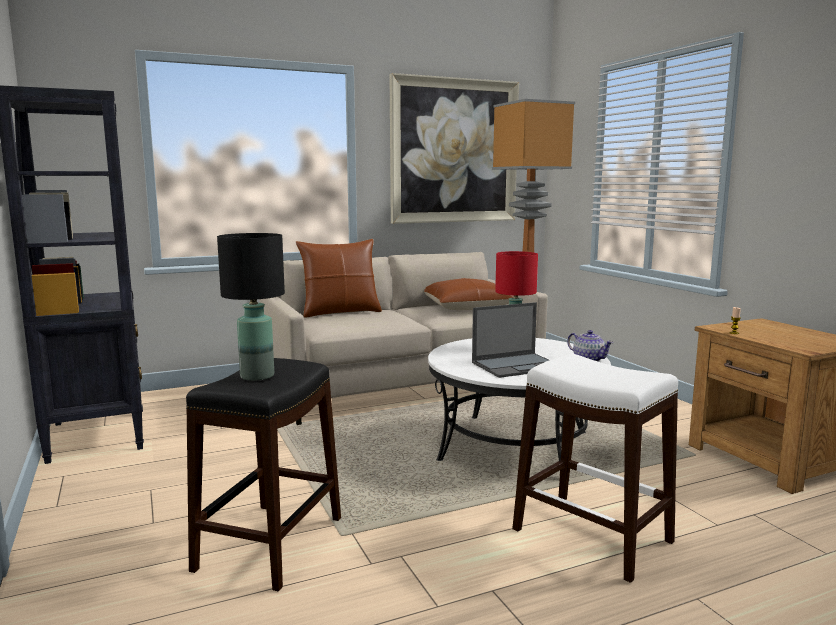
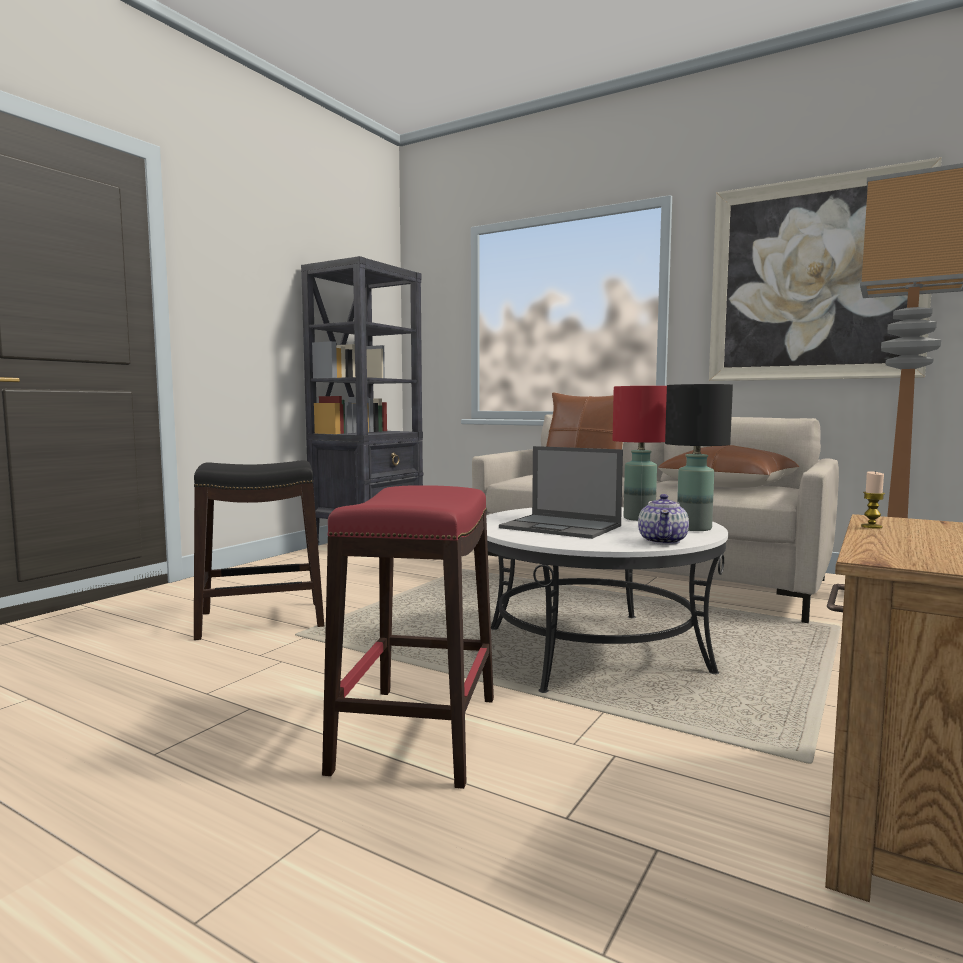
camera: 55 degrees right, 5 degrees down
(257, 376) = (249, 463): black table lamp -> black table lamp (693, 528)
(592, 535) = (419, 733): white stool -> red stool

